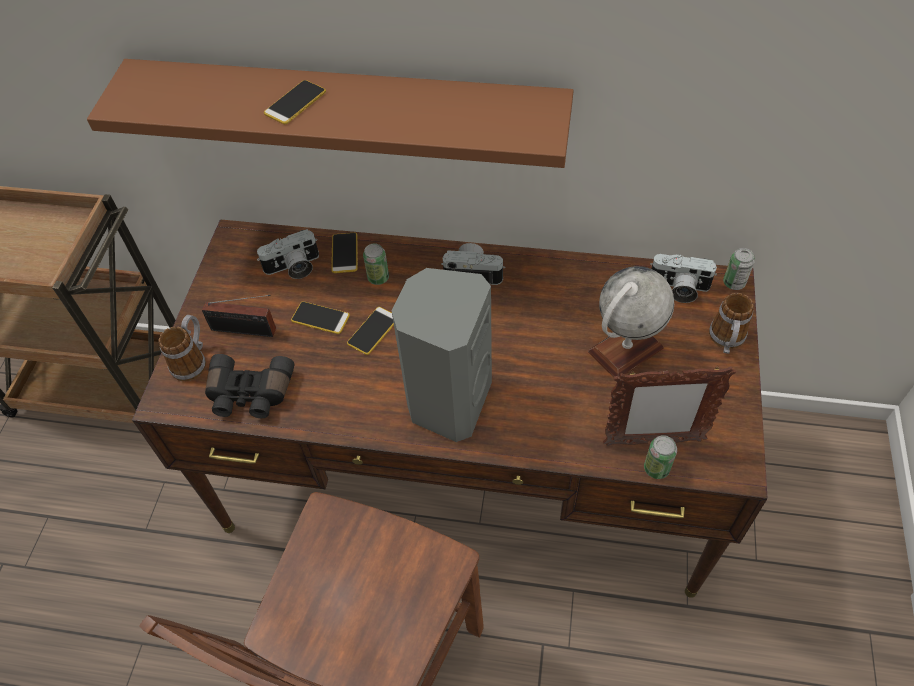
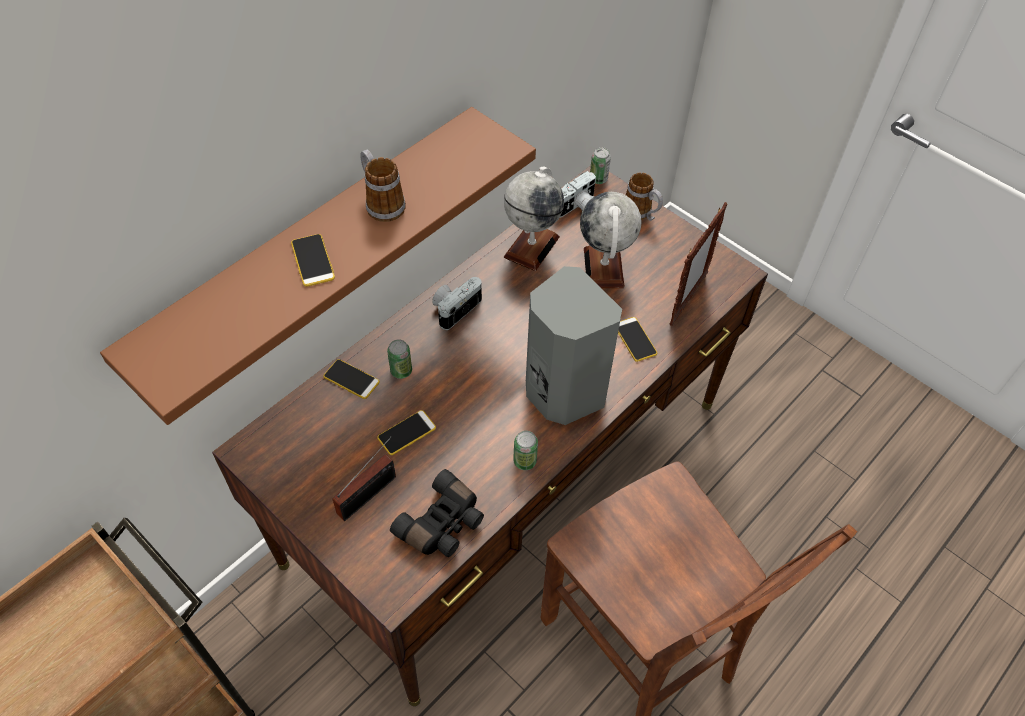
camera: 60 degrees left, 0 degrees up
(192, 361) = (366, 552): mug -> mug (381, 203)
(293, 268) = (331, 424): camera -> none
(373, 331) = (453, 404): phone -> phone (635, 339)
(595, 282) = (531, 246): none -> globe
(656, 468) = (708, 311): can -> can (524, 461)

